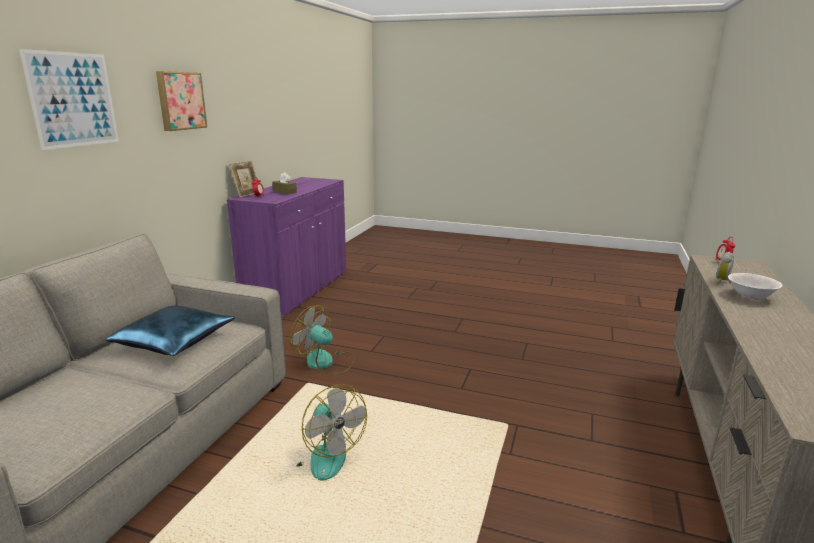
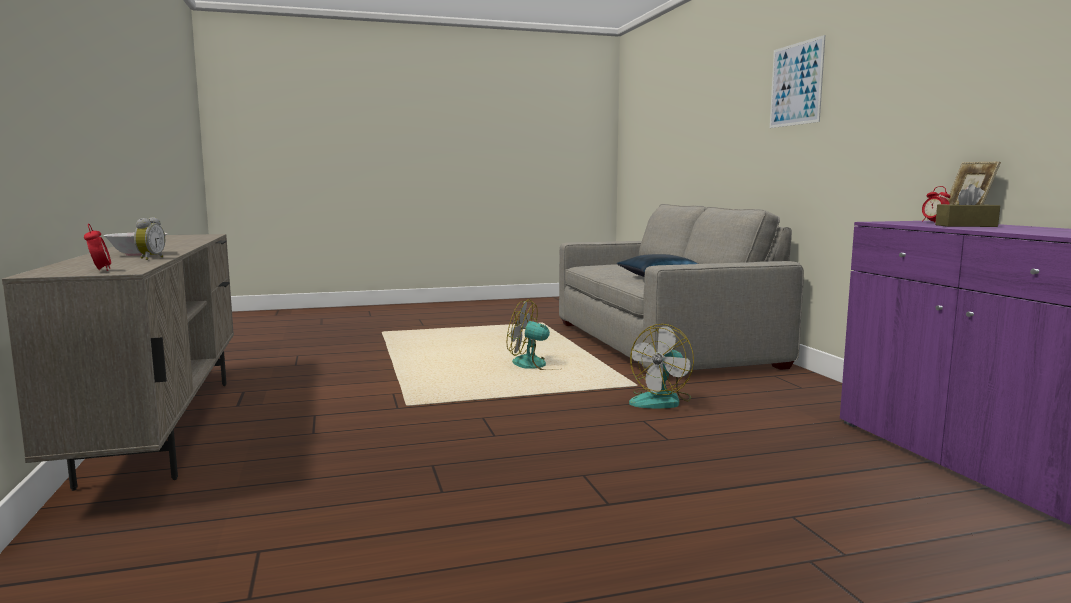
camera: 145 degrees right, 10 degrees down
(180, 101) = (897, 67): picture -> none
(326, 362) = (661, 400): fan -> fan turned 135 degrees clockwise

